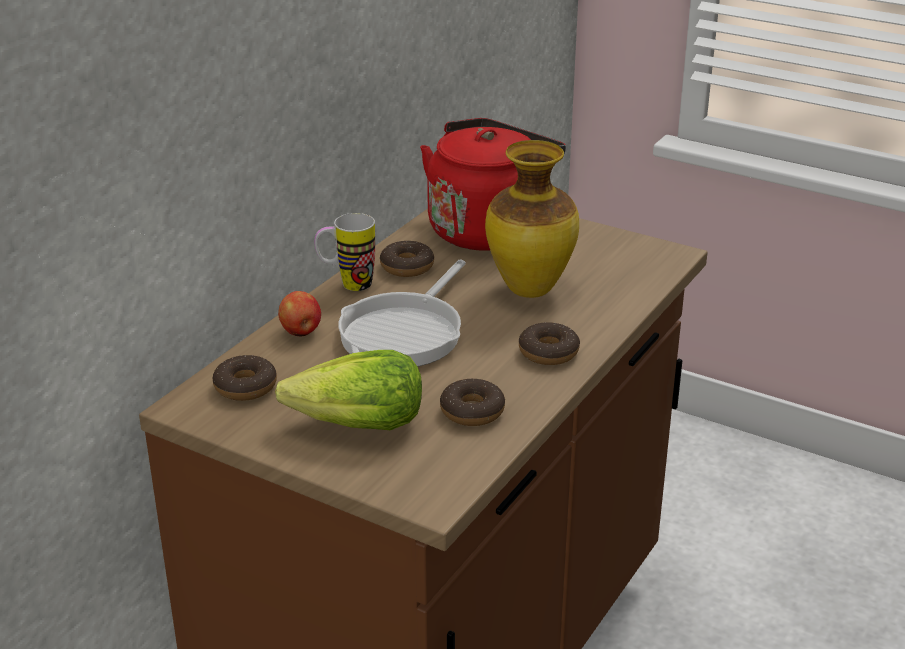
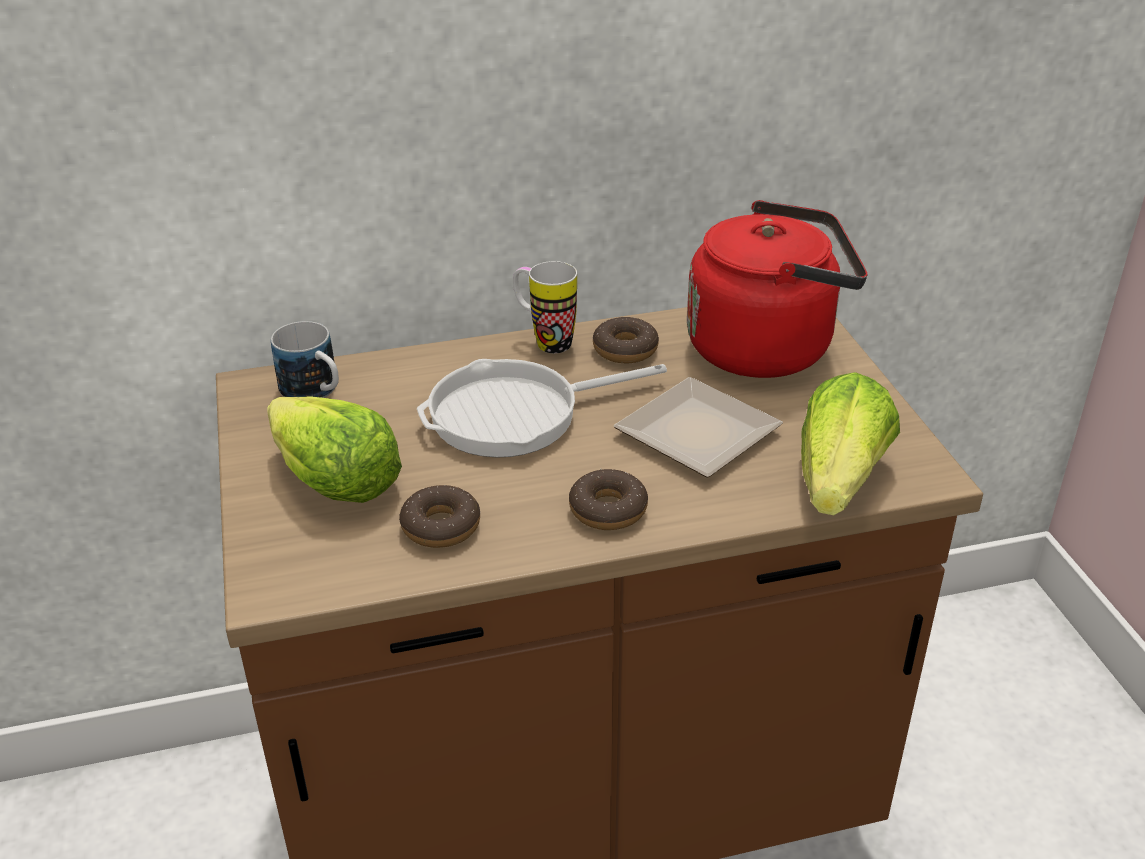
camera: 45 degrees right, 5 degrees up
(245, 386) = (316, 392): donut -> mug
(301, 332) = (435, 366): apple -> none
(531, 289) = (703, 433): vase -> plate
(636, 277) = (839, 480): none -> lettuce

